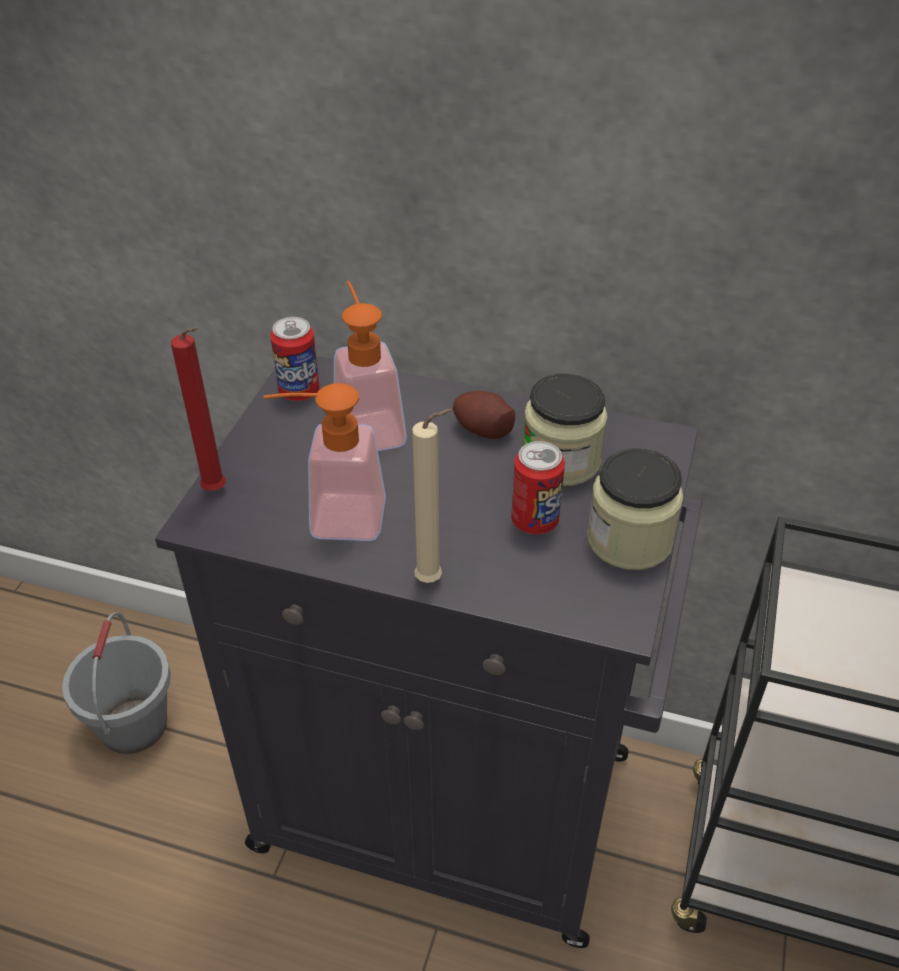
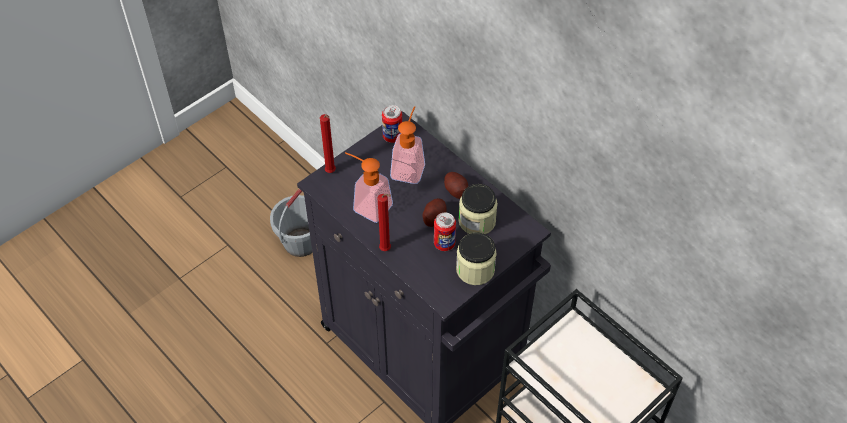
camera: 30 degrees right, 10 degrees up
(433, 580) = (386, 250): beige candle -> red candle
(480, 487) = (434, 218): none -> potato

